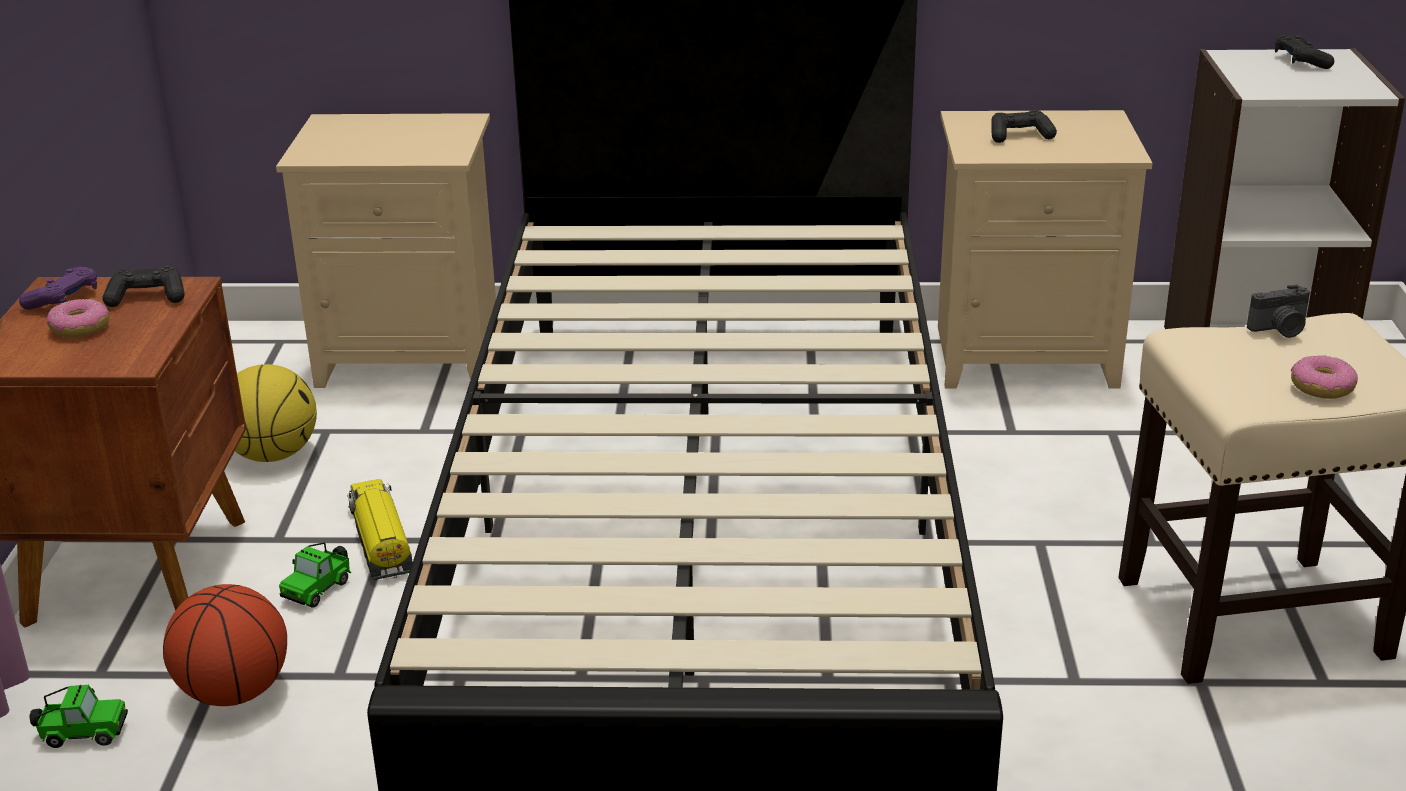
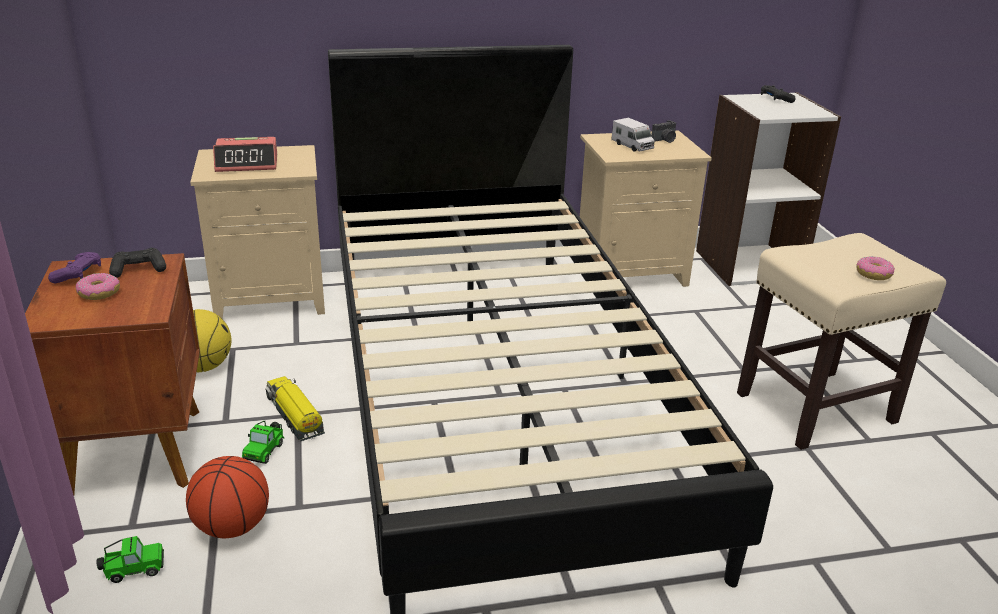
camera: 15 degrees left, 0 degrees up
(372, 140) = (247, 163): none -> alarm clock
(1019, 136) = (632, 146): black game controller -> toy truck
(1280, 329) = (832, 244): camera -> camera (665, 140)

